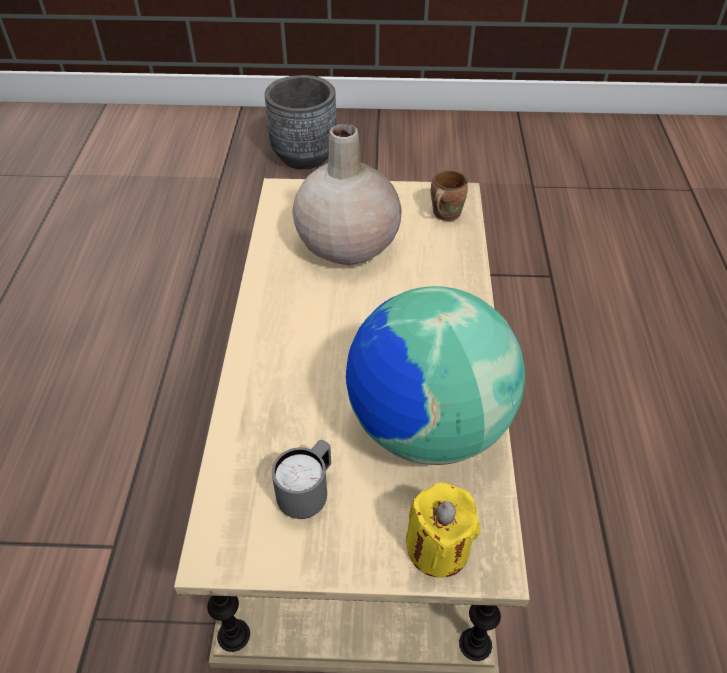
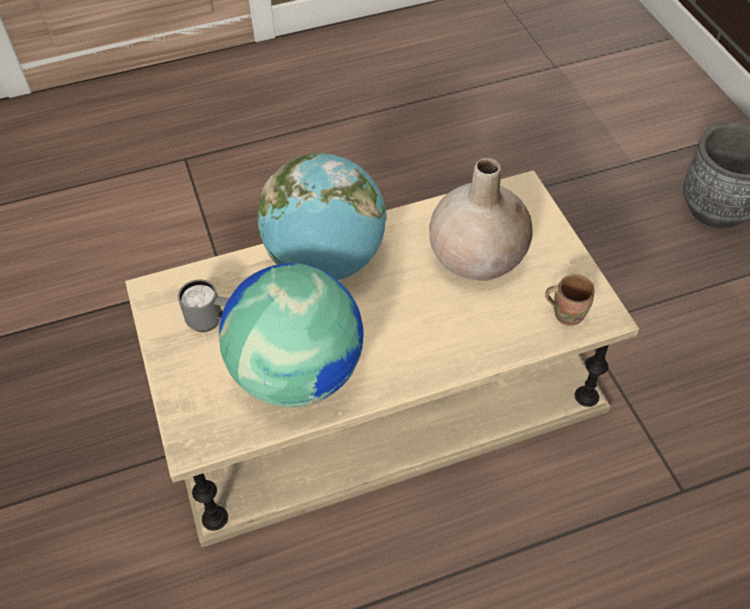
camera: 70 degrees right, 5 degrees up
(280, 357) = (326, 261): none -> globe
(438, 548) = (193, 410): yellow candle -> none

